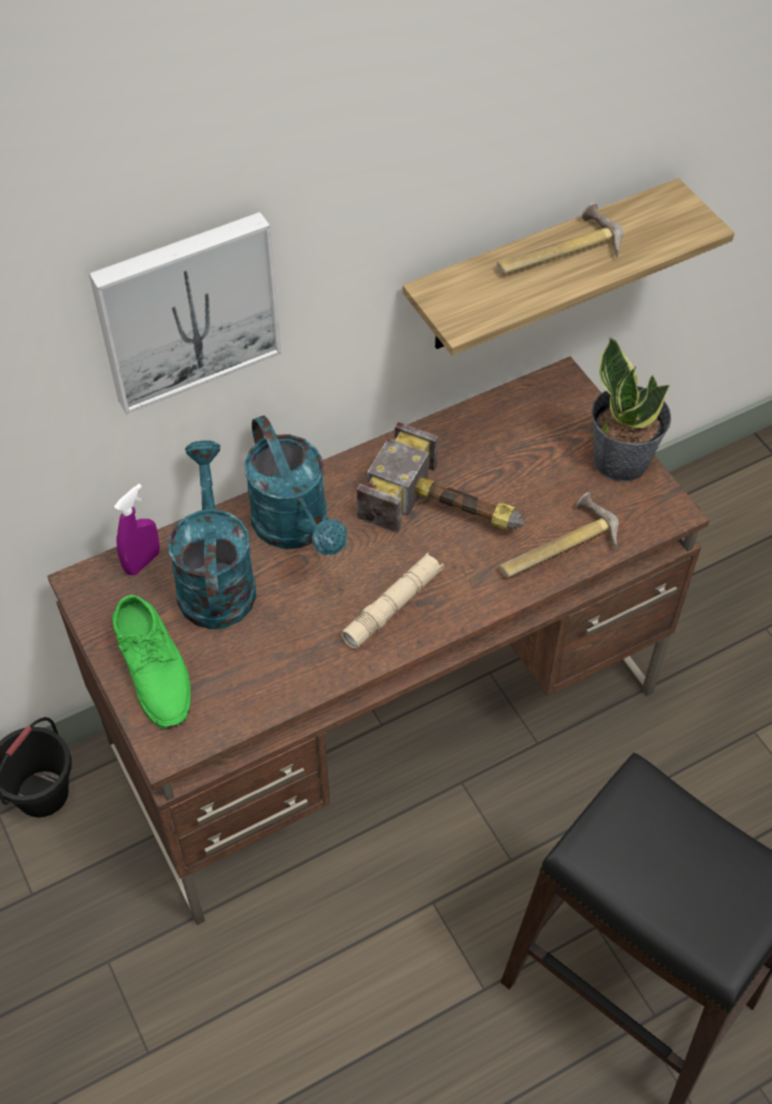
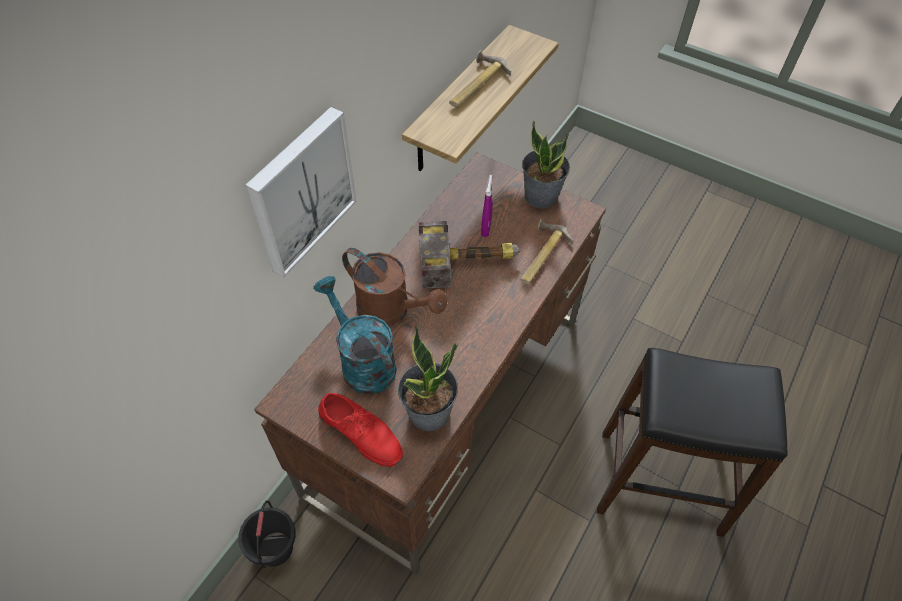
camera: 30 degrees left, 0 degrees up
(142, 562) = (311, 372): purple spray bottle -> purple spray bottle (486, 228)
(154, 667) = (361, 432): green shoe -> red shoe
(254, 686) = (429, 413): none -> potted plant
(297, 529) = (391, 310): turquoise watering can -> brown watering can
(393, 606) = (476, 329): beige flashlight -> none

